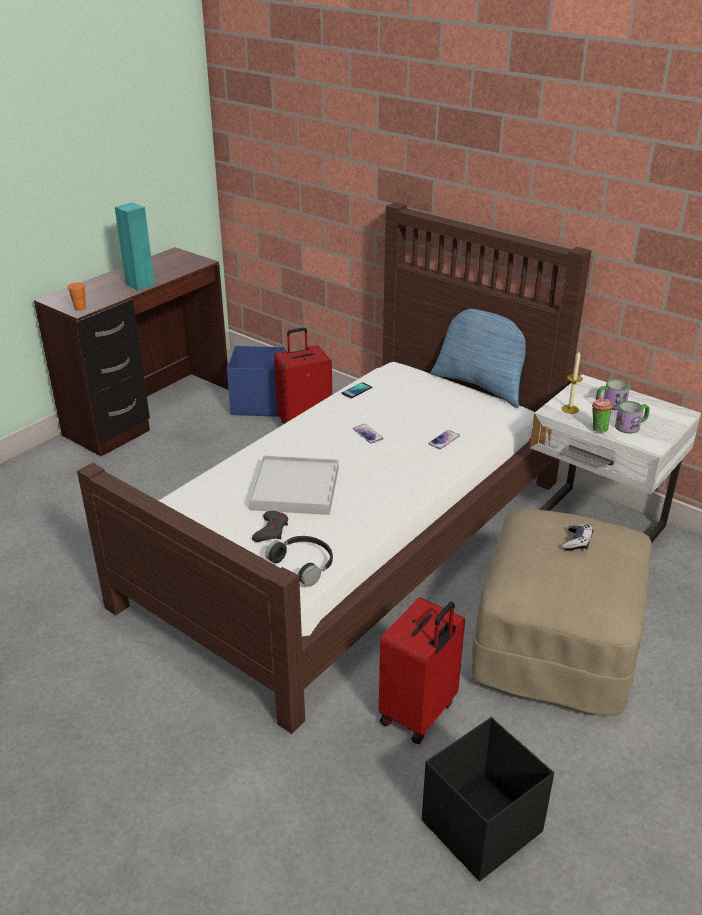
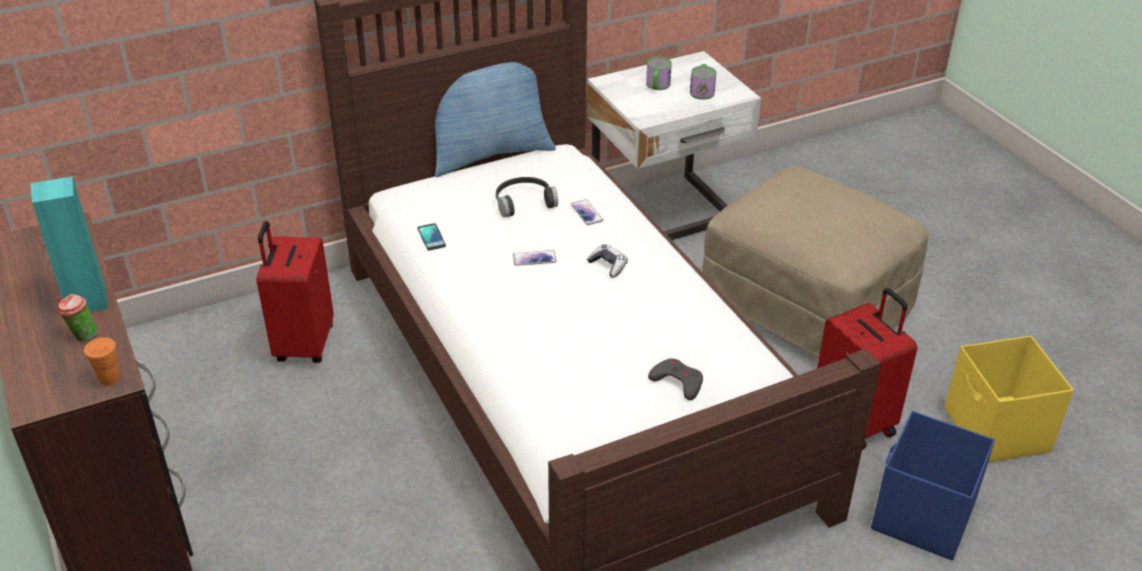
camera: 65 degrees left, 5 degrees up
(258, 404) = (209, 371): blue storage box -> blue storage box (922, 516)
(295, 489) = (608, 343): white tray -> none
(304, 564) = (751, 374): black headphones -> black headphones (524, 202)
(479, 827) = (996, 431): black storage box -> yellow storage box
(570, 409) = (649, 109): candle -> none
(577, 542) = (813, 197): game controller -> game controller (608, 265)
(598, 429) = (695, 108): cup -> cup (82, 336)

